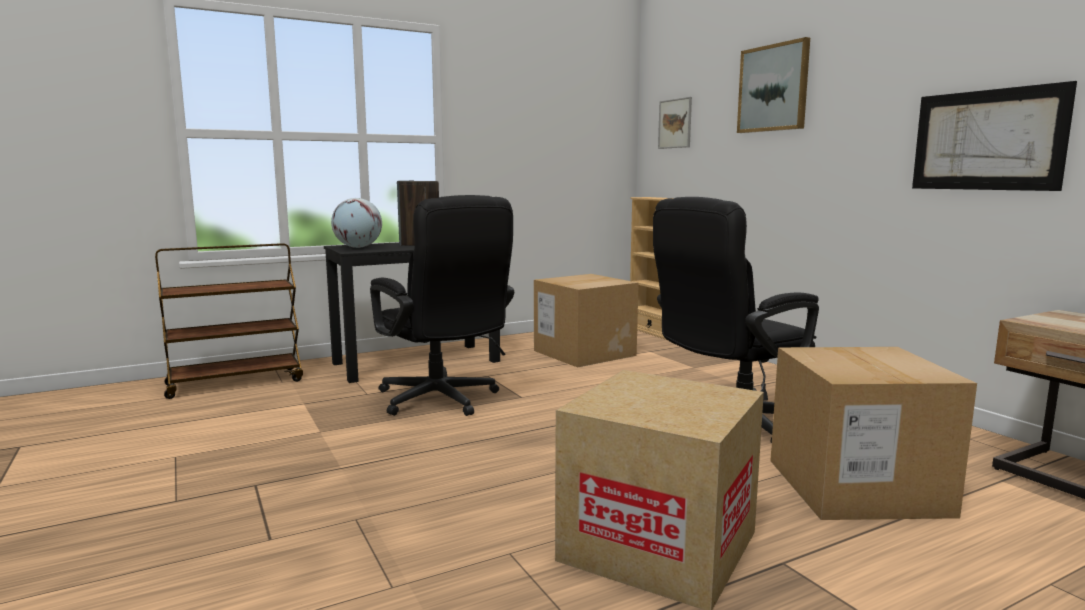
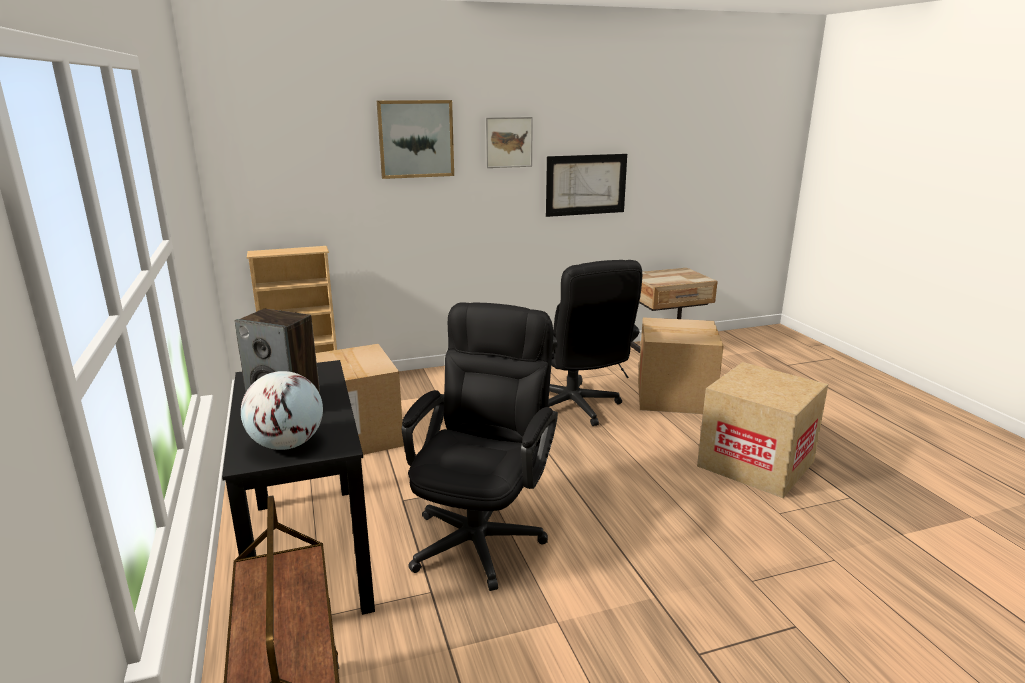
camera: 80 degrees left, 10 degrees up
(443, 401) = (482, 533): black office chair -> black office chair turned 45 degrees counterclockwise
(675, 123) = (277, 166): picture -> picture (508, 142)

